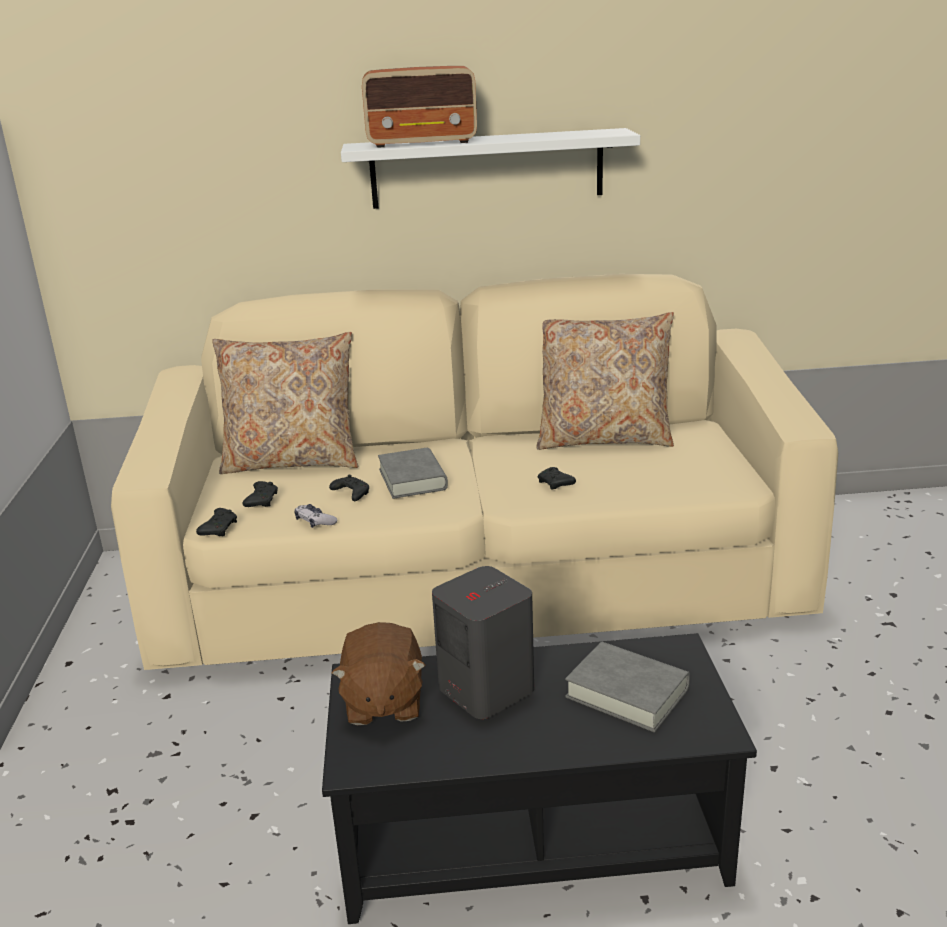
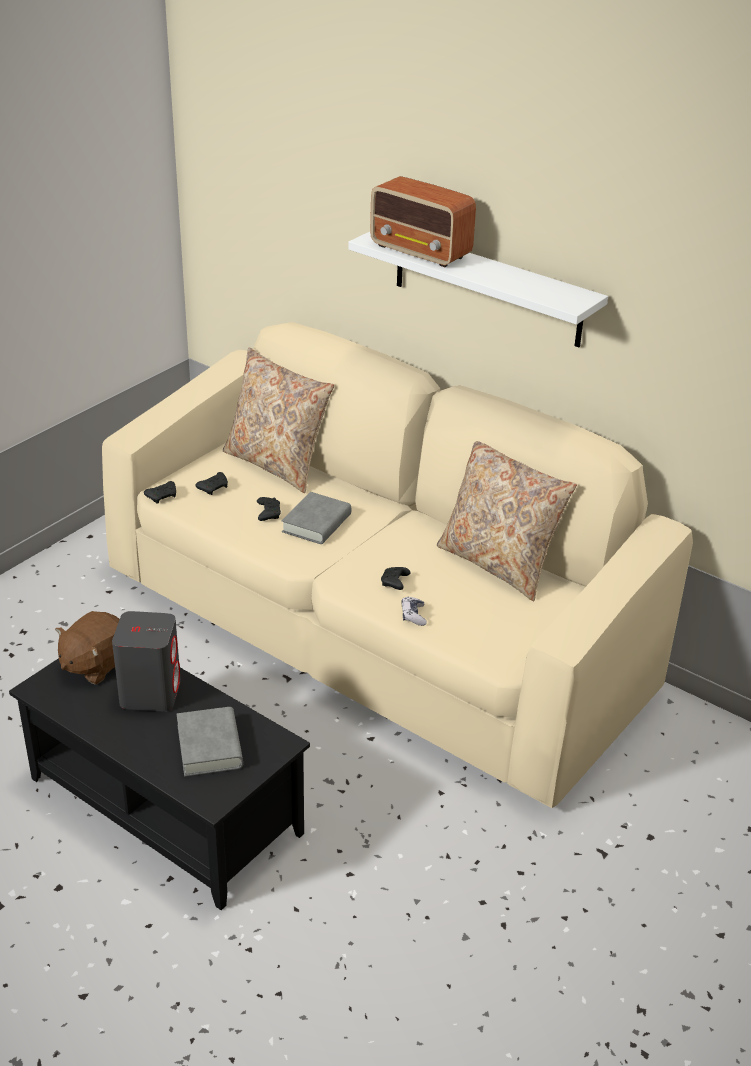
camera: 40 degrees right, 10 degrees up
(315, 522) = (216, 523): game controller -> game controller (413, 615)

